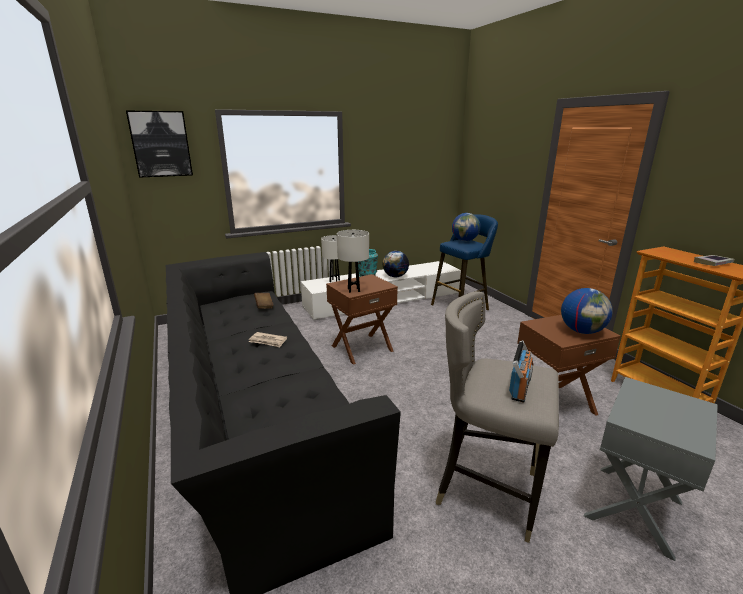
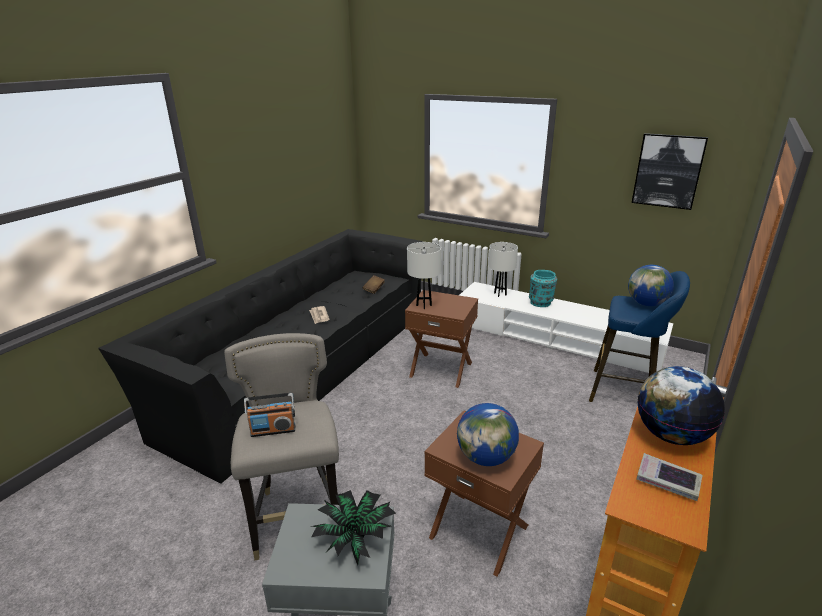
camera: 55 degrees right, 5 degrees up
(161, 144) = (381, 124): picture -> picture (668, 171)
(395, 276) = (566, 316): globe -> globe (671, 435)
(659, 400) = (356, 536): none -> potted plant

